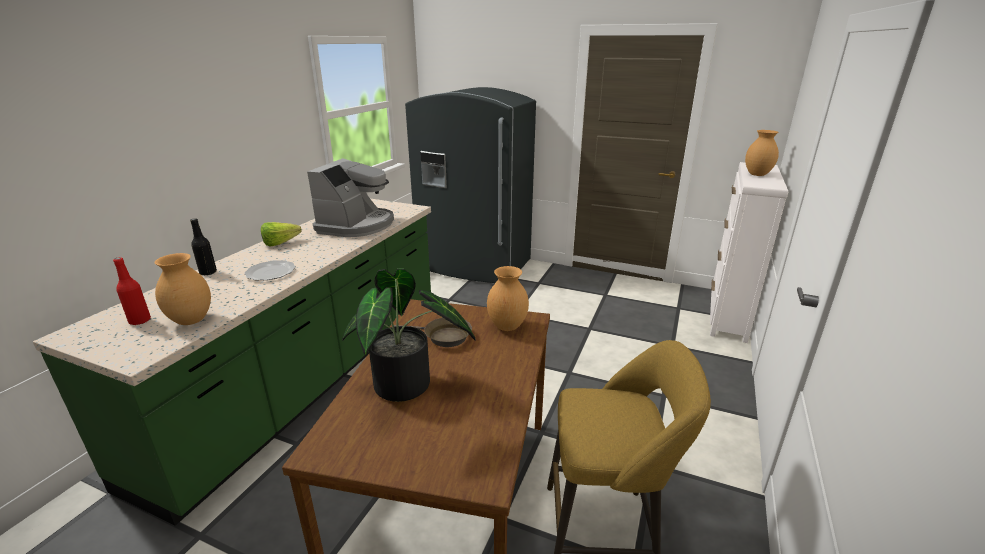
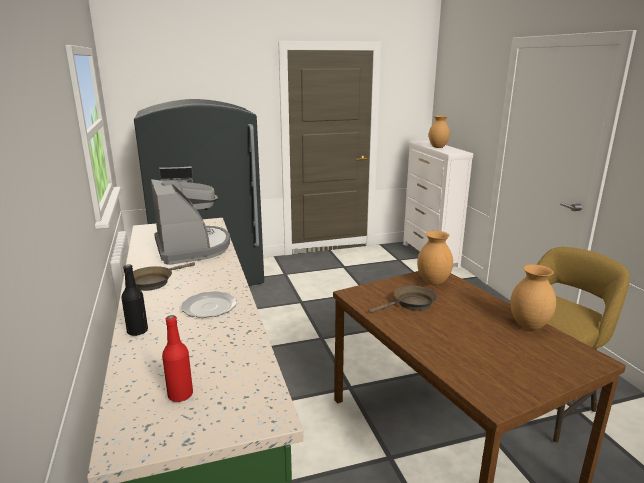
camera: 40 degrees left, 5 degrees down
(191, 321) = (239, 369): brown vase -> brown vase (529, 326)
(284, 243) = (154, 282): lettuce -> brown frying pan
(407, 387) = (458, 341): potted plant -> none

